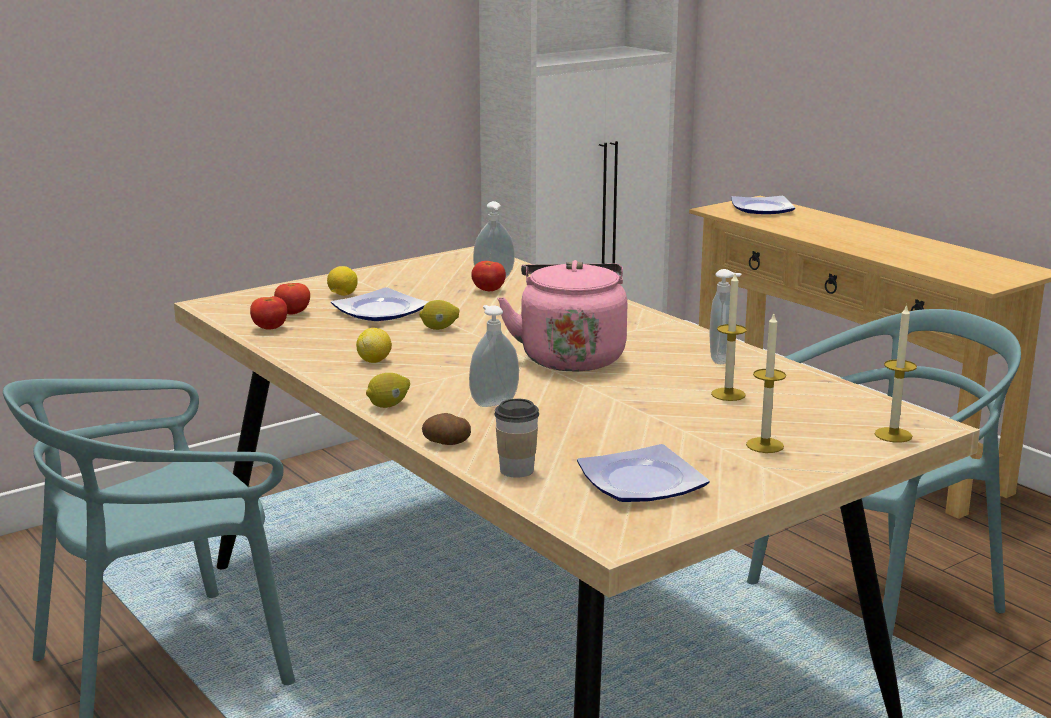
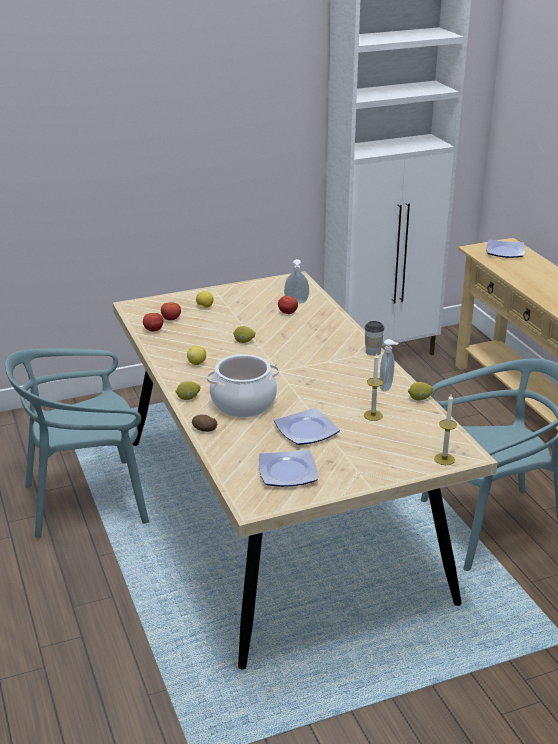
camera: 15 degrees right, 10 degrees up
(381, 310) = (219, 323): plate -> plate (306, 430)
(493, 402) = (243, 403): soap dispenser -> cooking pot
(517, 470) = (229, 454): cup -> cup (373, 352)
(571, 357) = (303, 374): pink kettle -> none
(765, 445) = (368, 456): candle -> none
(786, 367) = (419, 399): none -> lemon

